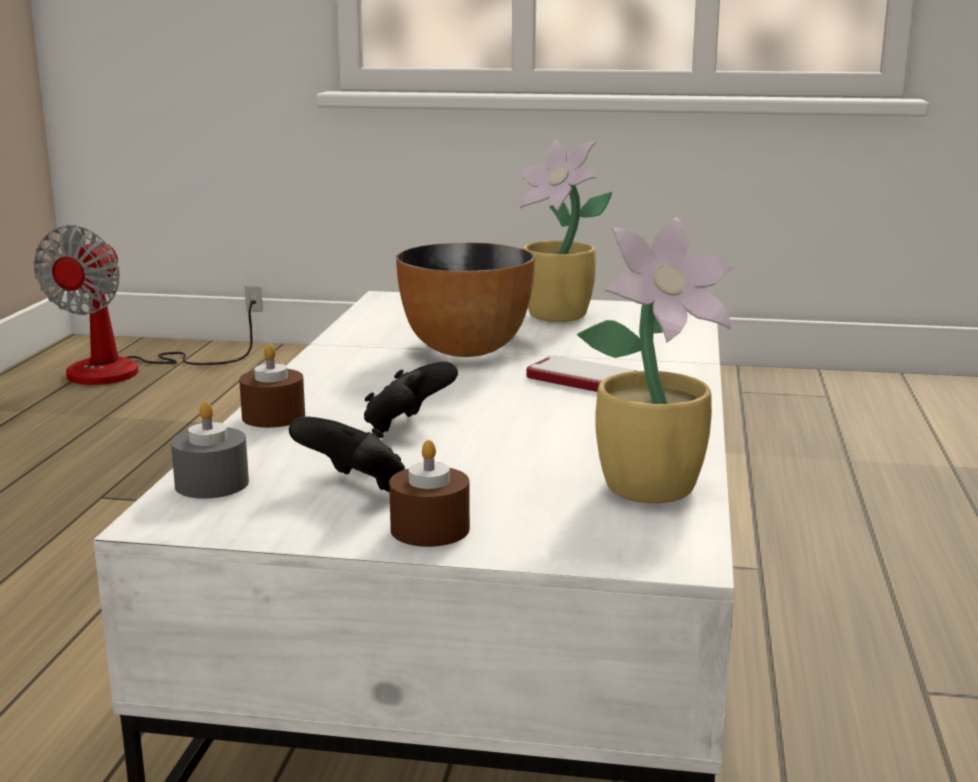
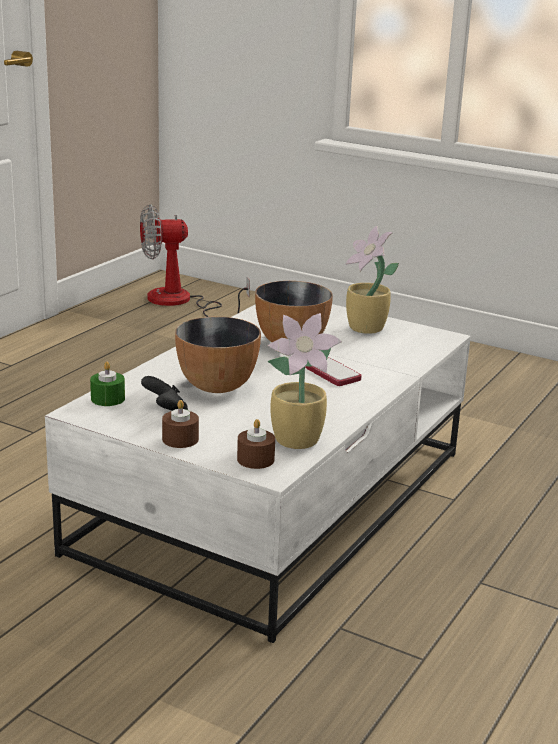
camera: 20 degrees right, 5 degrees up
(130, 370) = (181, 302): fan -> fan turned 45 degrees clockwise
(212, 484) = (108, 399): grey candle -> green candle
(273, 416) = (161, 368): brown candle -> brown candle (255, 459)
(407, 427) = (217, 386): black game controller -> bowl

